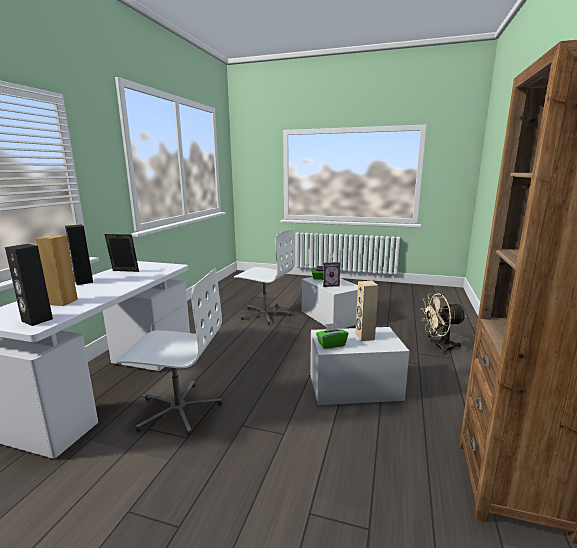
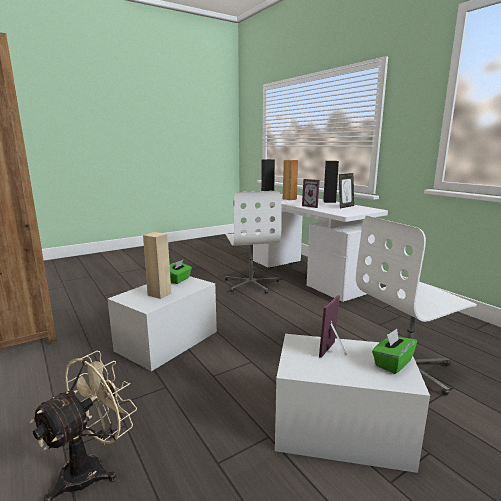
camera: 130 degrees right, 0 degrees up
(133, 281) = (312, 206): none -> picture frame
(178, 409) = (251, 284): white office chair -> white office chair turned 60 degrees counterclockwise

